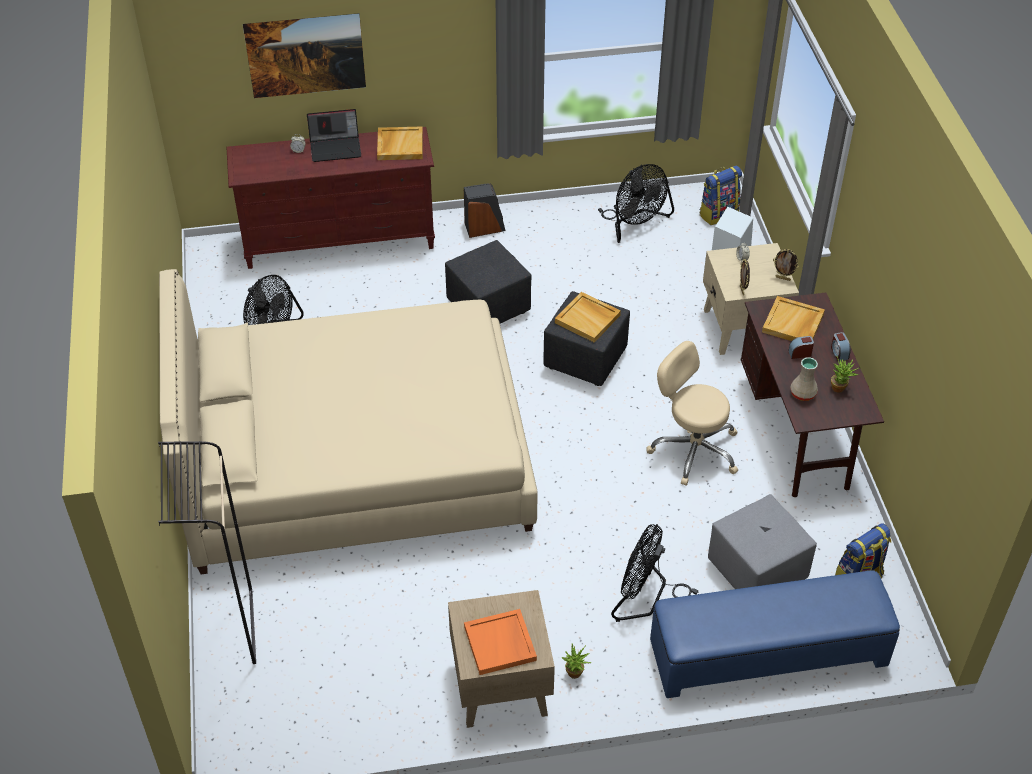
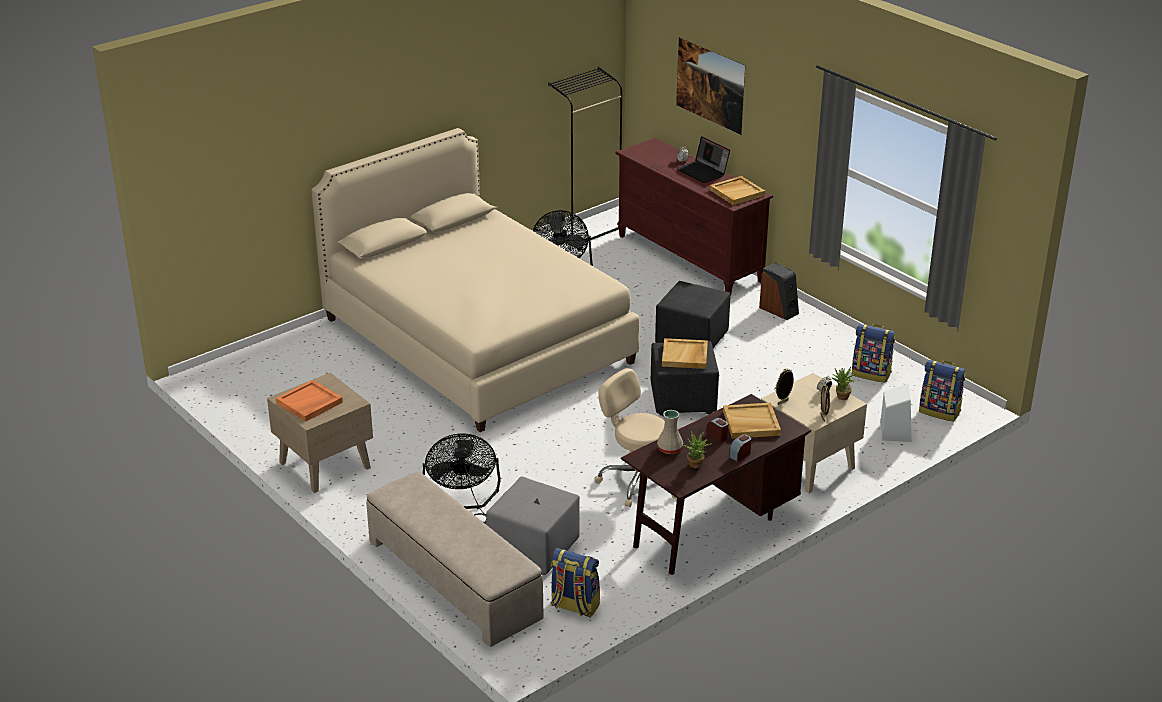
camera: 60 degrees right, 15 degrees down
(228, 629) = (291, 345): black clothes rack -> black clothes rack (586, 231)
(575, 675) = (359, 493): potted plant -> potted plant (841, 398)
(633, 223) = (871, 374): black fan -> backpack
(691, 448) = (637, 479): beige office chair -> beige office chair turned 60 degrees counterclockwise
(767, 653) = (452, 578): blue bench -> beige bench

